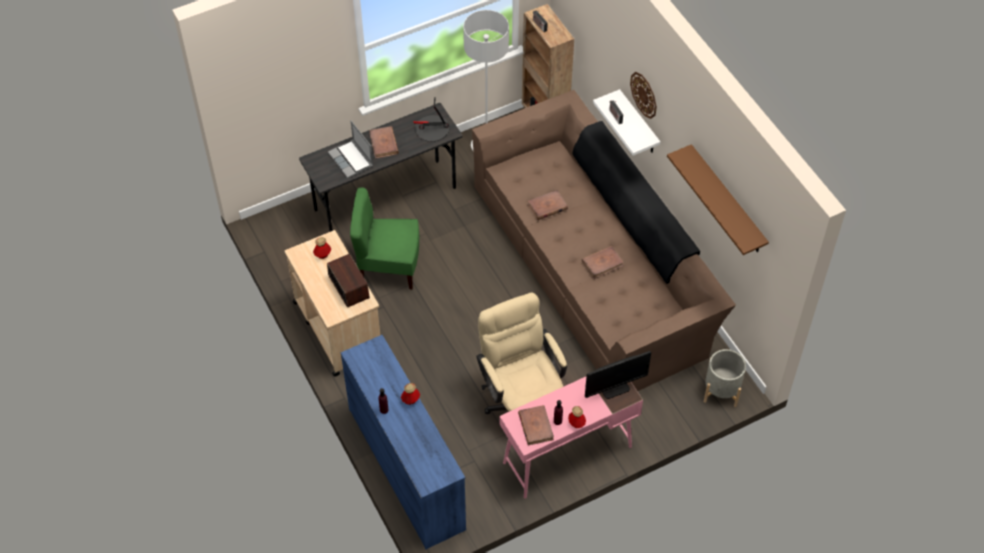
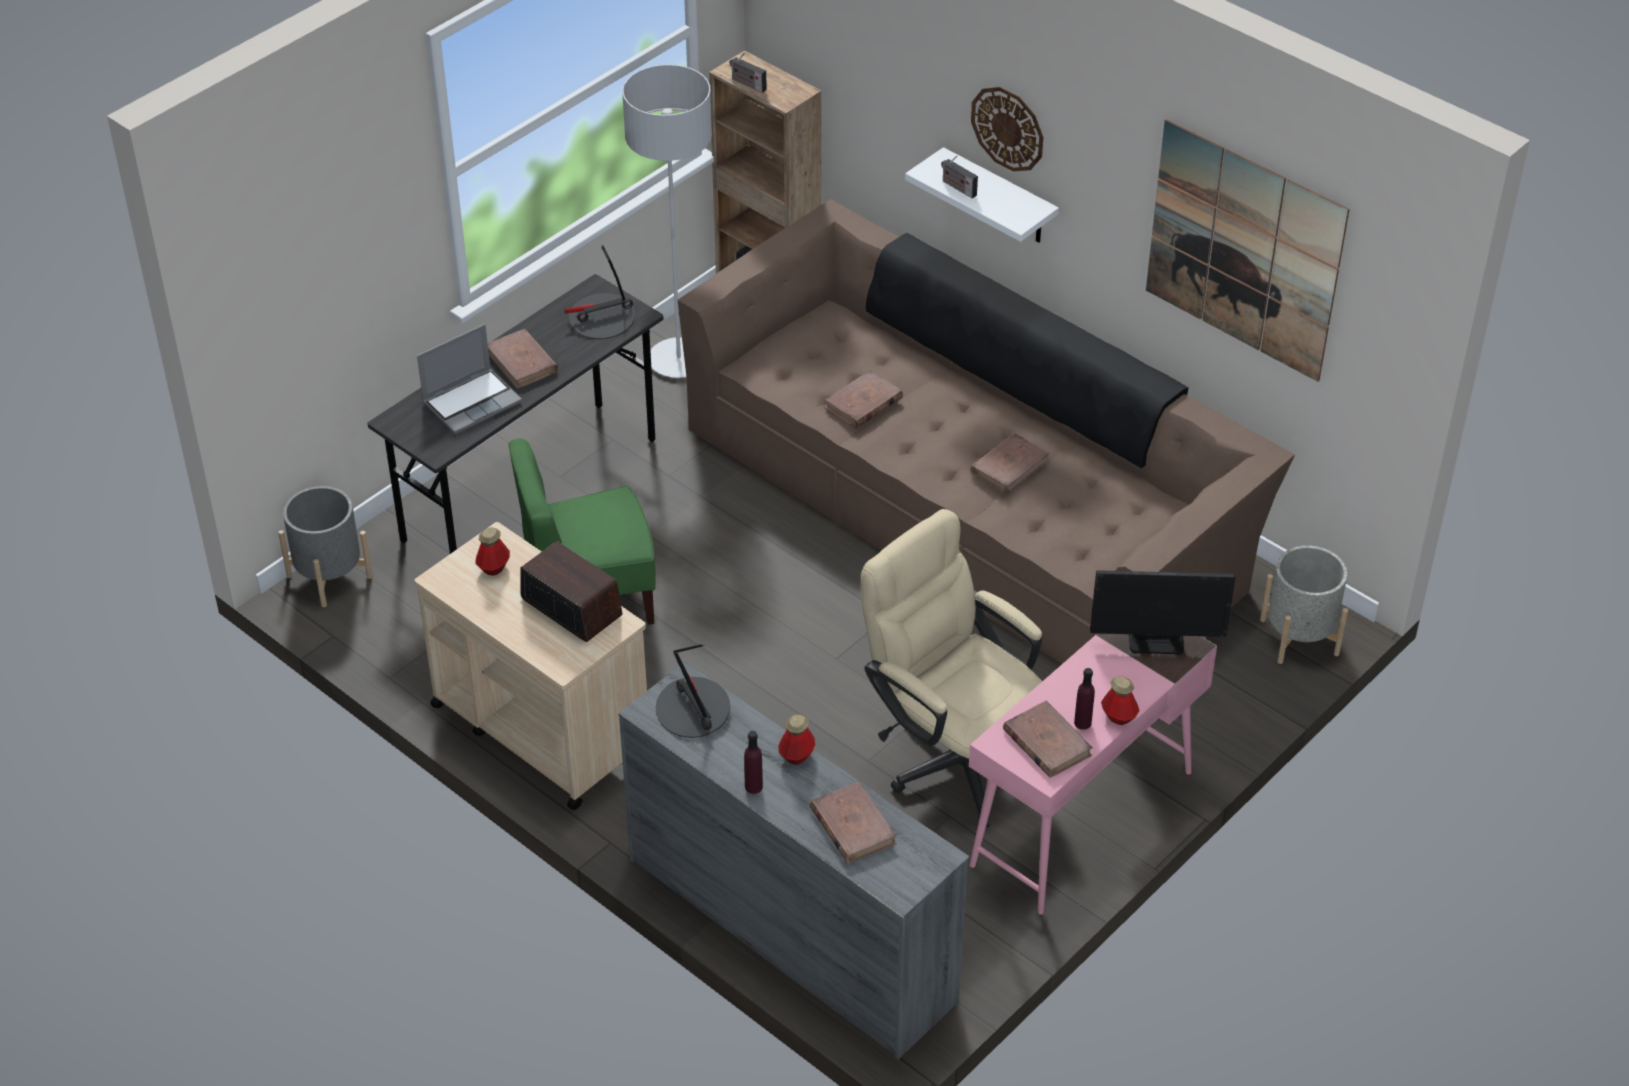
camera: 20 degrees left, 10 degrees down
(275, 219) = (329, 576): none -> grey planter
(351, 160) = (472, 402): laptop -> laptop turned 75 degrees counterclockwise
(374, 361) = (693, 710): none -> table lamp
(407, 467) = (791, 928): blue dresser -> grey dresser
(419, 444) = (852, 826): none -> brown book
(614, 388) = (1156, 640): monitor -> monitor turned 45 degrees clockwise
(727, 201) = (1244, 250): brown shelf -> picture

